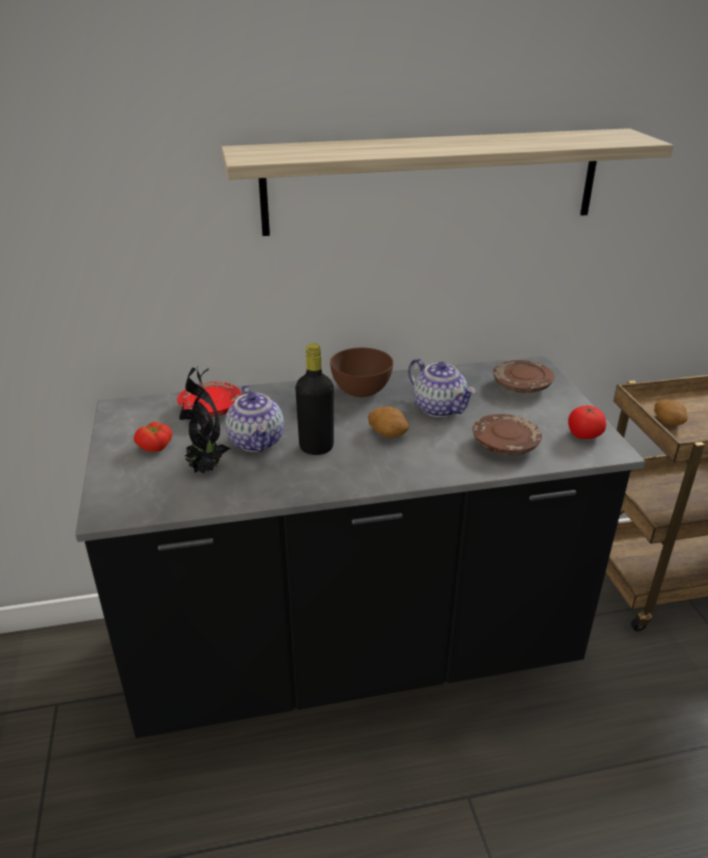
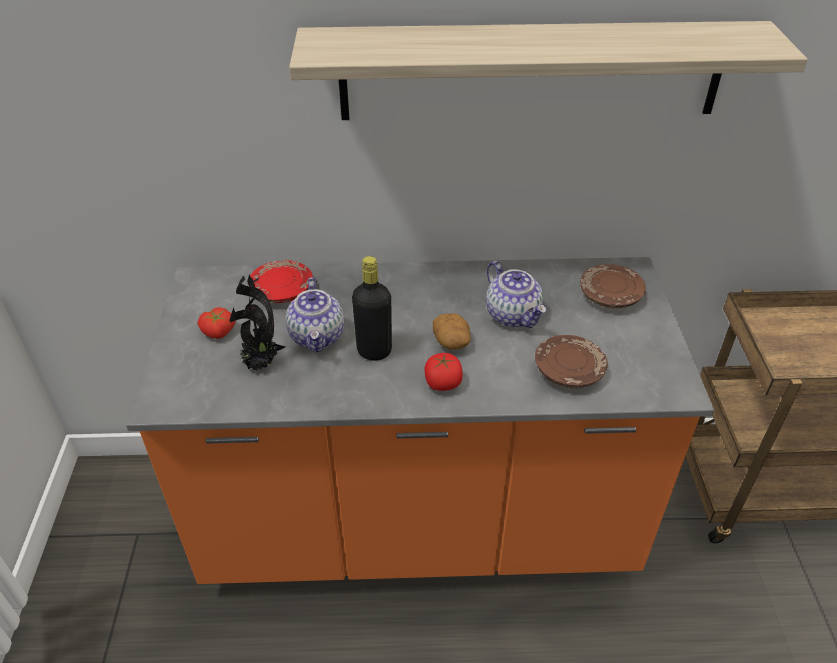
camera: 10 degrees right, 10 degrees up
(354, 653) = (418, 524): black counter -> orange counter
(361, 391) = (437, 283): brown bowl -> none
(584, 435) = (657, 368): tomato -> tomato (442, 383)
(669, 422) = (776, 344): potato -> none

